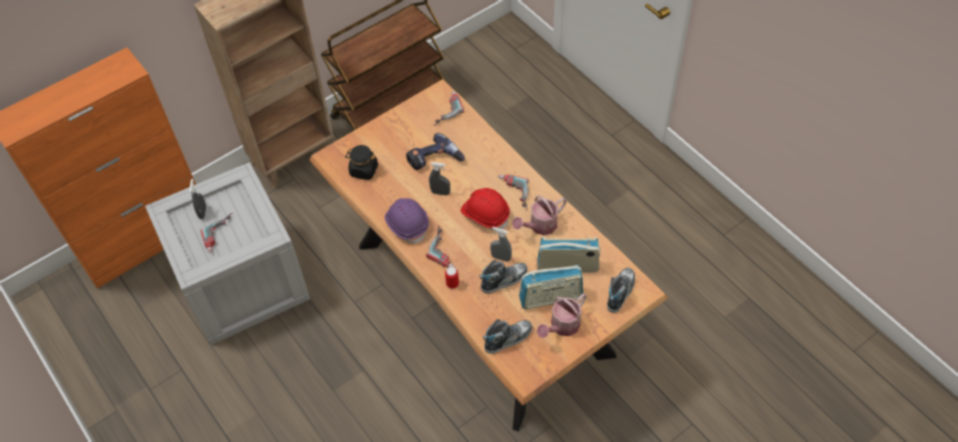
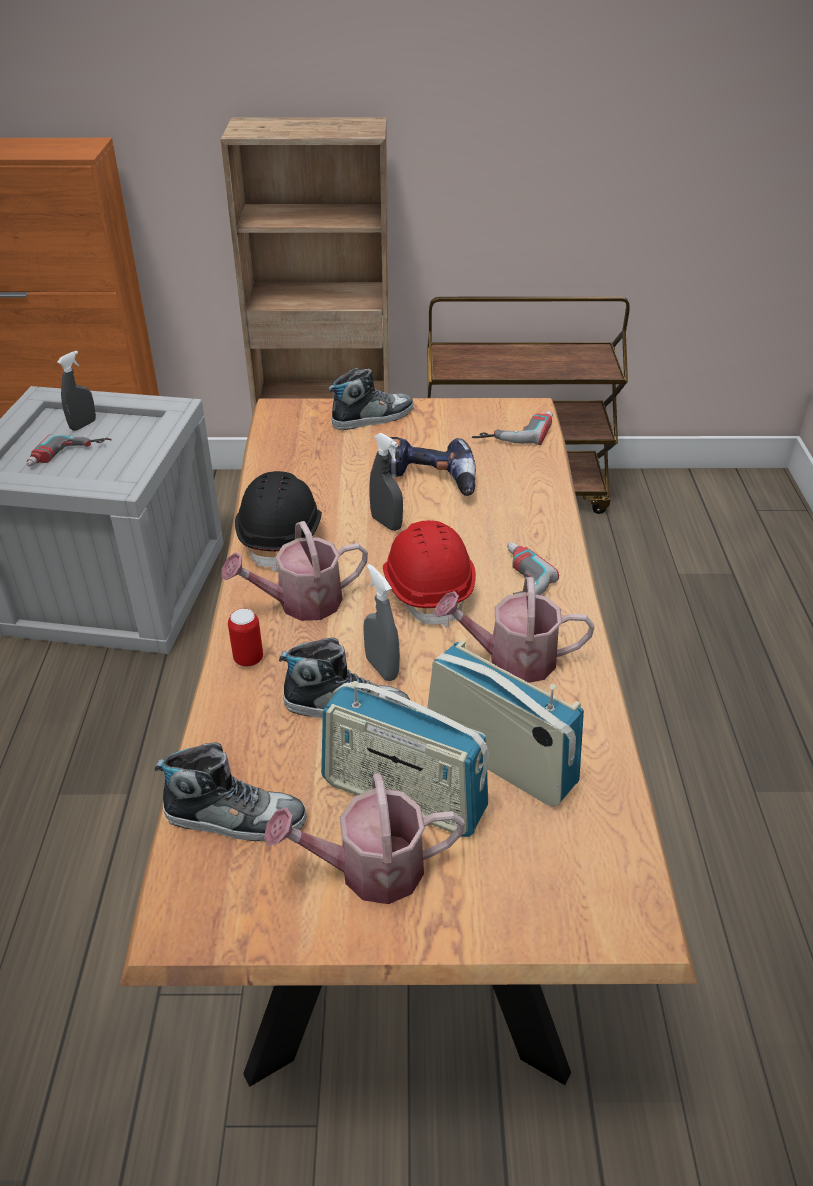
camera: 35 degrees right, 15 degrees down
(363, 170) = (305, 444): black jar -> none
(407, 224) = (282, 537): purple hard hat -> black hard hat
(446, 249) = (301, 603): power drill -> watering can
(620, 291) = (573, 884): shoe -> shoe (372, 417)

